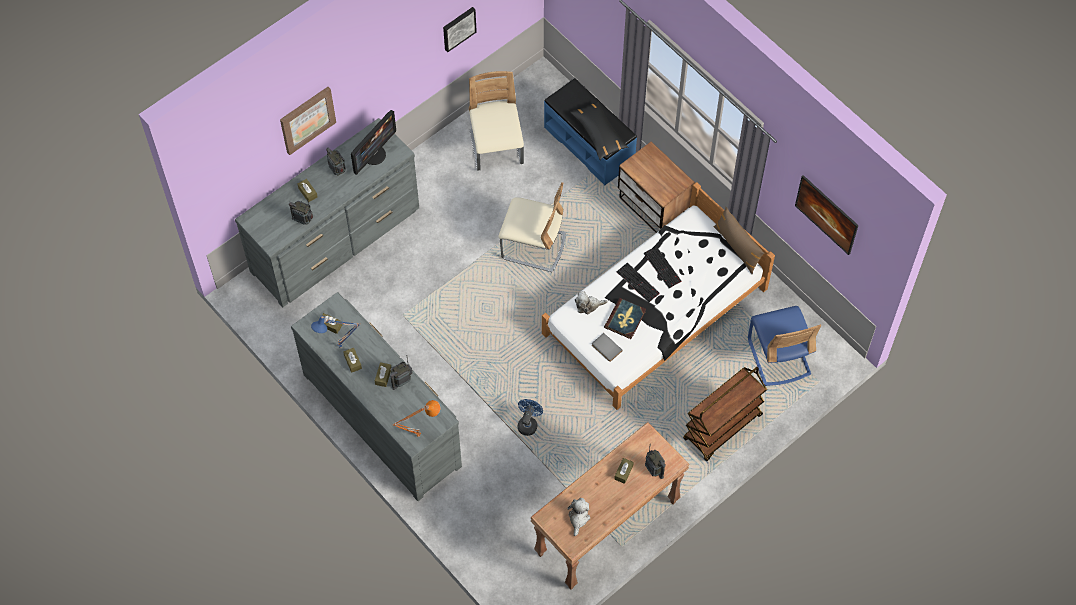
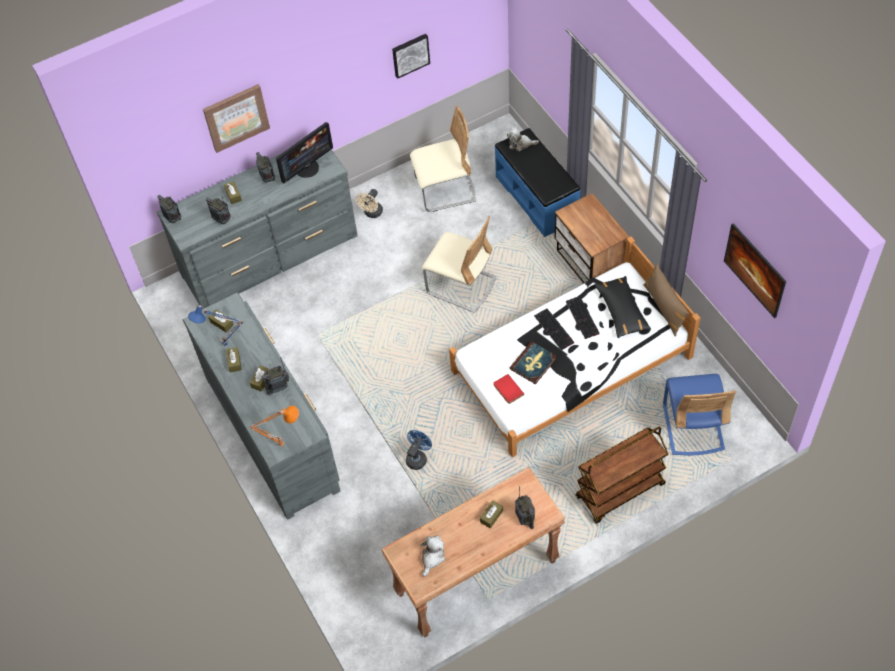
camera: 15 degrees right, 5 degrees down
(254, 225) = (173, 219): none -> radio
(428, 182) = (372, 213): none -> beige fan
(496, 148) = (445, 190): beige chair -> beige chair turned 75 degrees clockwise
(588, 305) = (498, 345): plush toy -> plush toy (520, 144)
(598, 133) = (542, 181): black pillow -> black pillow (621, 310)
(606, 348) = (507, 390): grey book -> red book

